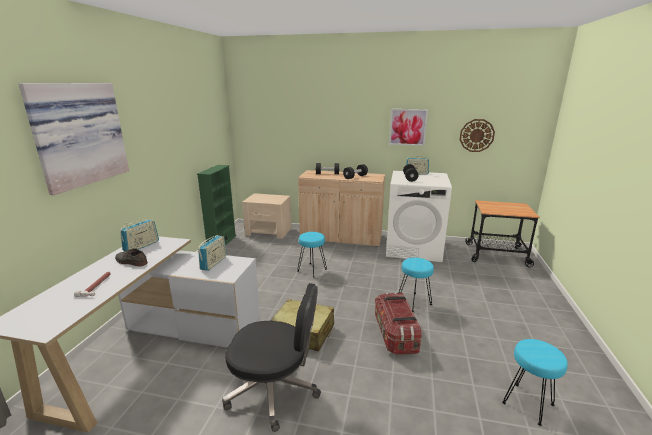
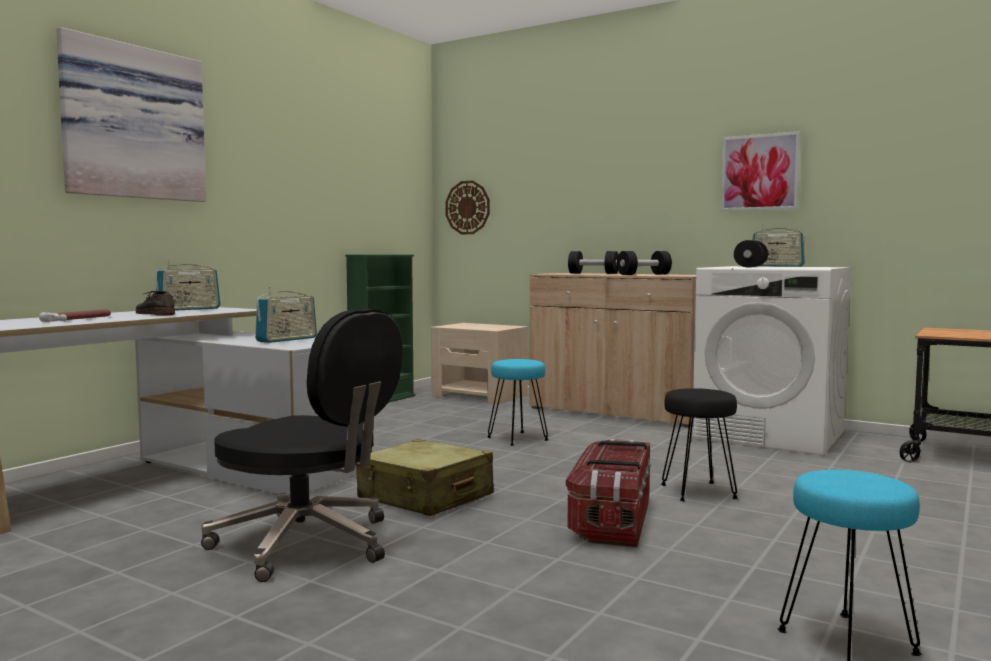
camera: 20 degrees right, 15 degrees down
(414, 302) = (698, 492): turquoise stool -> black stool
(476, 135) = (916, 179): wall clock -> wall clock (467, 207)

